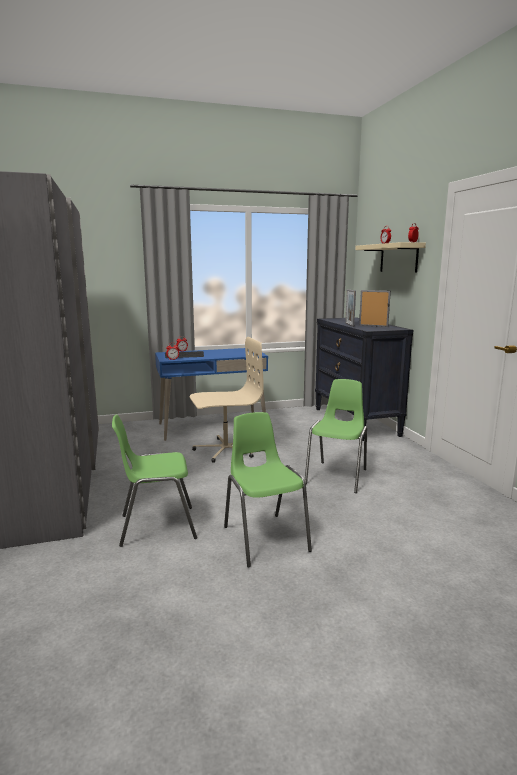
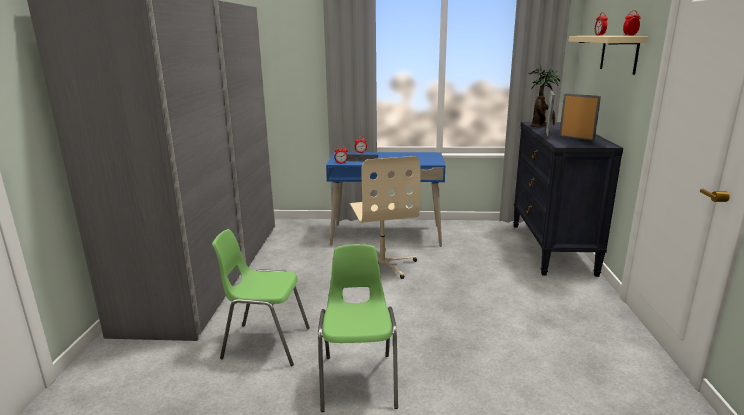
camera: 20 degrees right, 5 degrees up
(225, 450) = (383, 265): beige office chair -> beige office chair turned 75 degrees clockwise
(336, 320) = (540, 126): none -> potted plant
(337, 476) = (485, 318): green chair -> none

